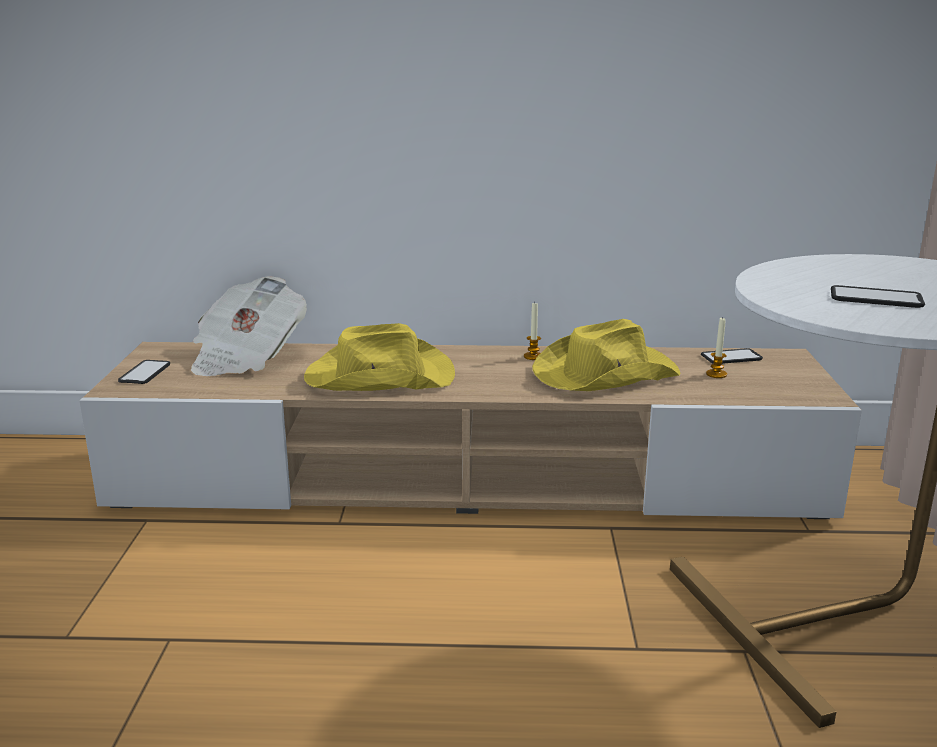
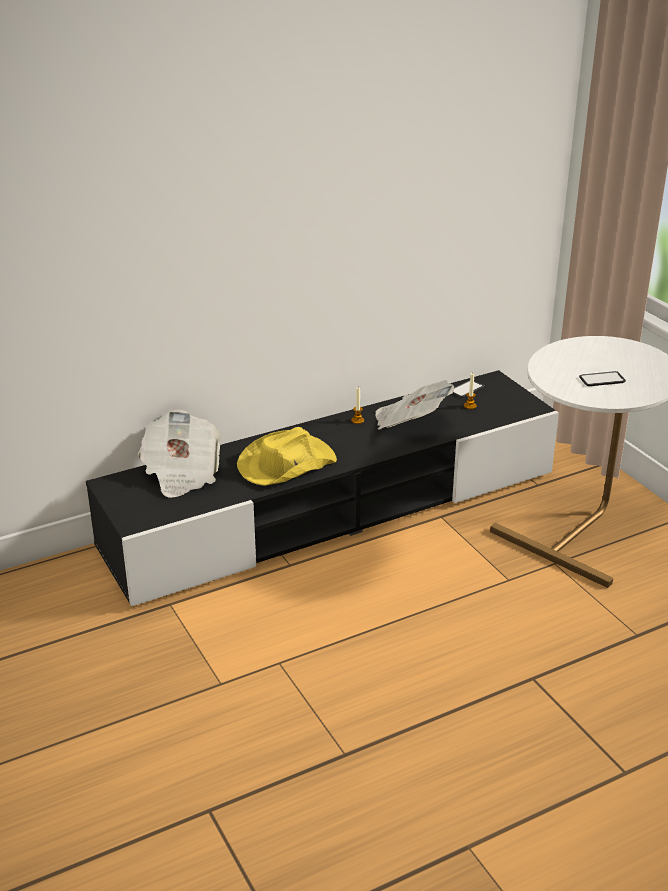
camera: 30 degrees left, 10 degrees up
(145, 373) = (132, 506): phone -> none
(470, 479) = (335, 510): beige tv stand -> black tv stand
(603, 373) = (410, 423): yellow hat -> newspaper

